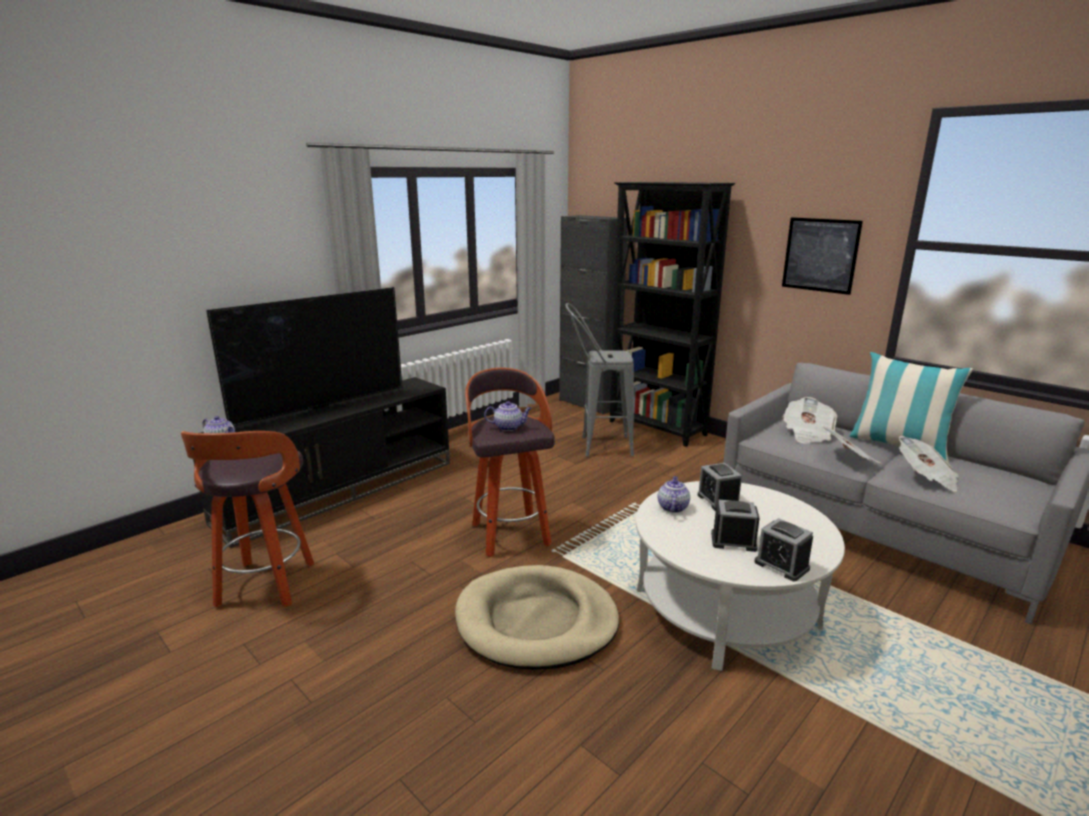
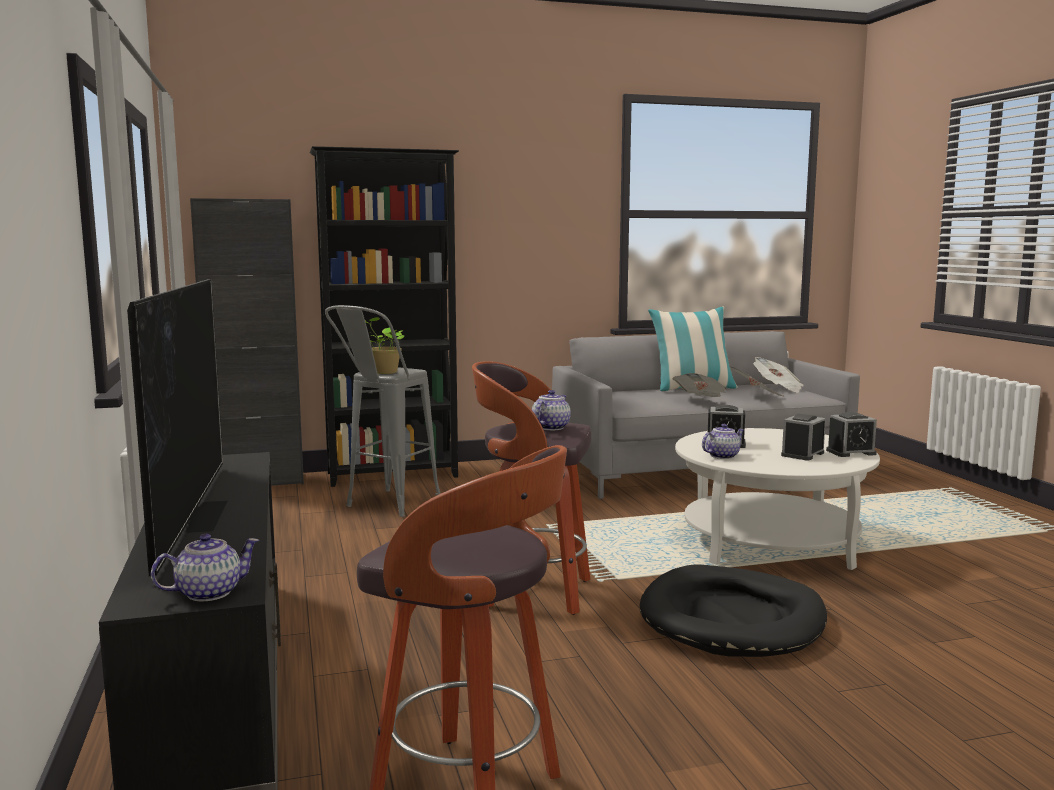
camera: 60 degrees left, 10 degrees down
(536, 622) = (732, 619): beige dog bed -> black dog bed
(603, 354) = (383, 372): none -> potted plant
(672, 507) = (722, 456): teapot -> teapot turned 105 degrees clockwise
(807, 434) = (638, 397): newspaper -> newspaper (778, 388)
(820, 255) = (547, 230): picture -> none

